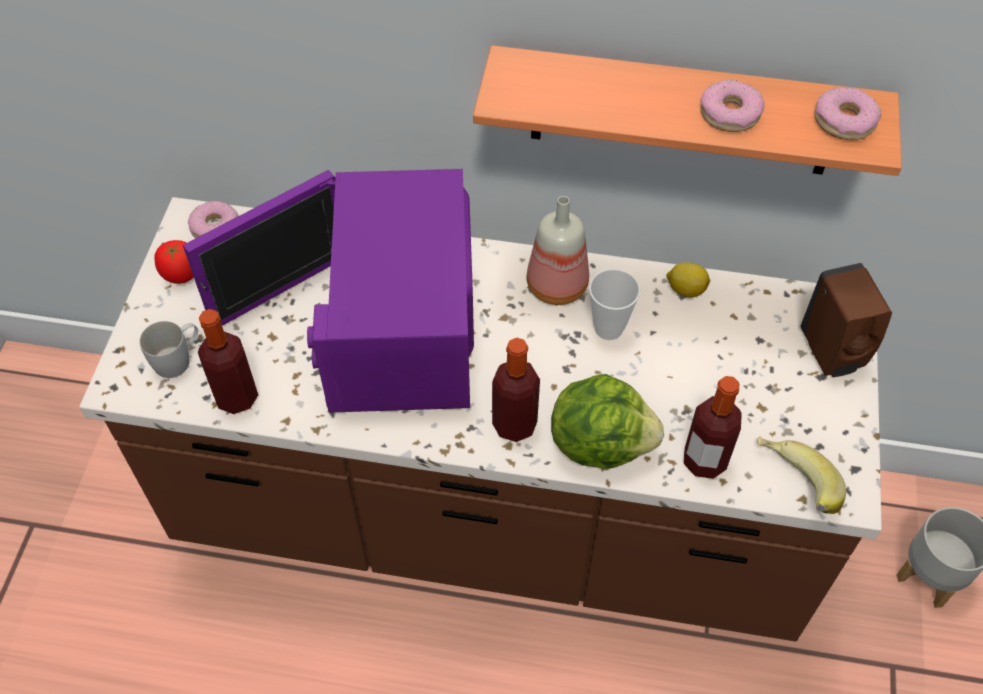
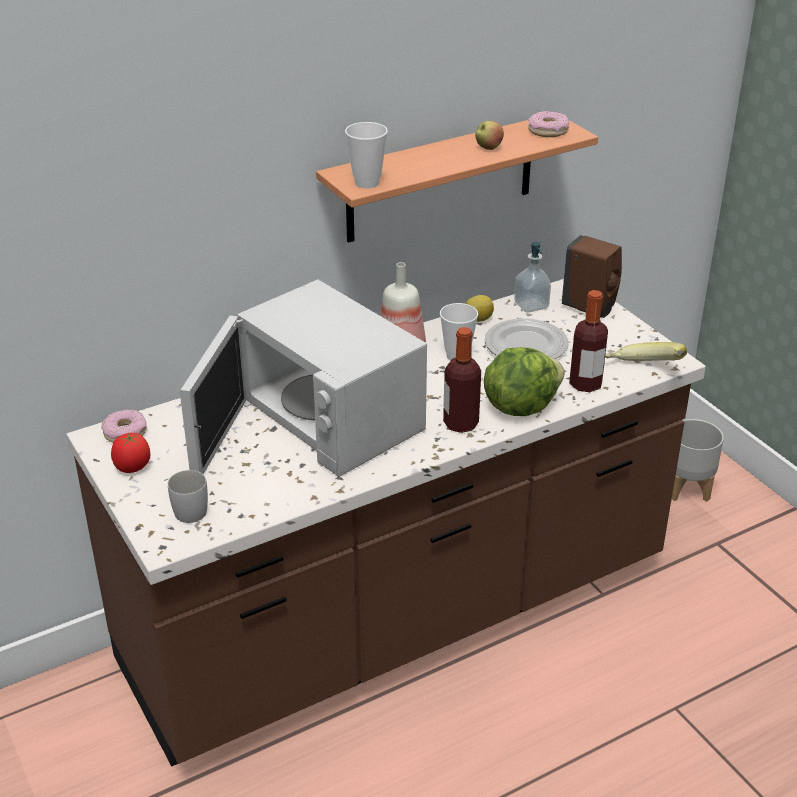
camera: 40 degrees left, 20 degrees down
(236, 397) = (263, 504): bottle -> none
(392, 324) = (321, 418): purple microwave -> white microwave
(520, 96) = (367, 183): none -> cup
(701, 360) = (527, 344): none -> plate
(730, 113) = (488, 148): donut -> apple
(767, 306) = (531, 305): none -> soap dispenser

